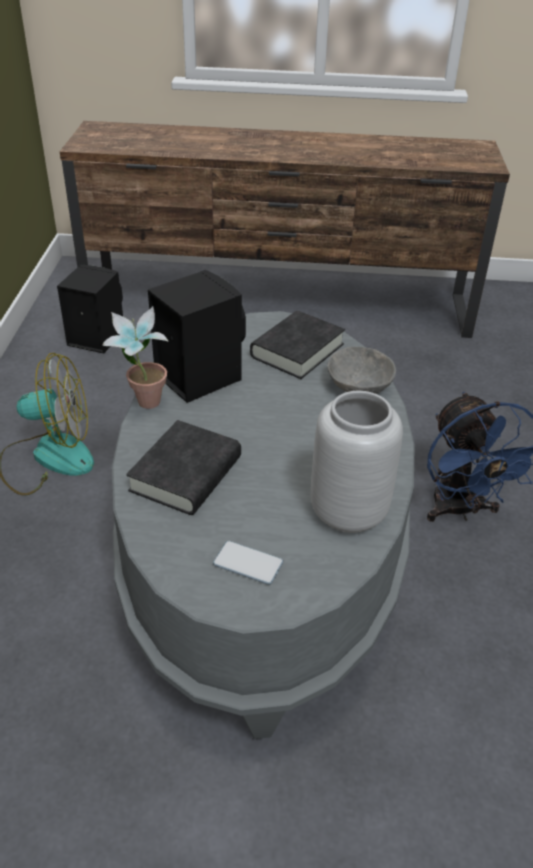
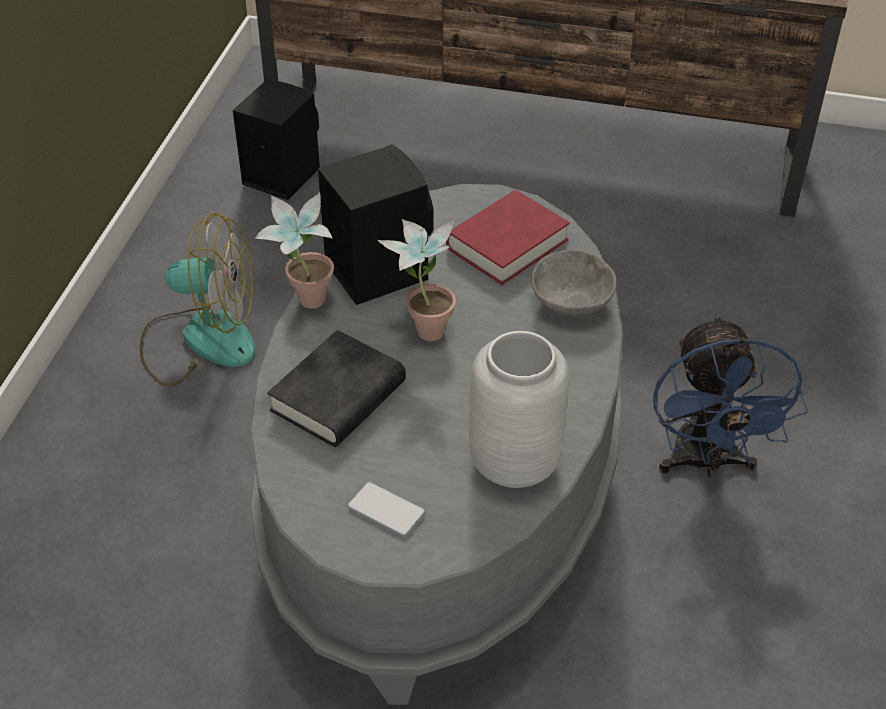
camera: 10 degrees right, 5 degrees up
(245, 414) = (423, 326): none -> potted plant
(297, 350) = (507, 244): black book -> red book

